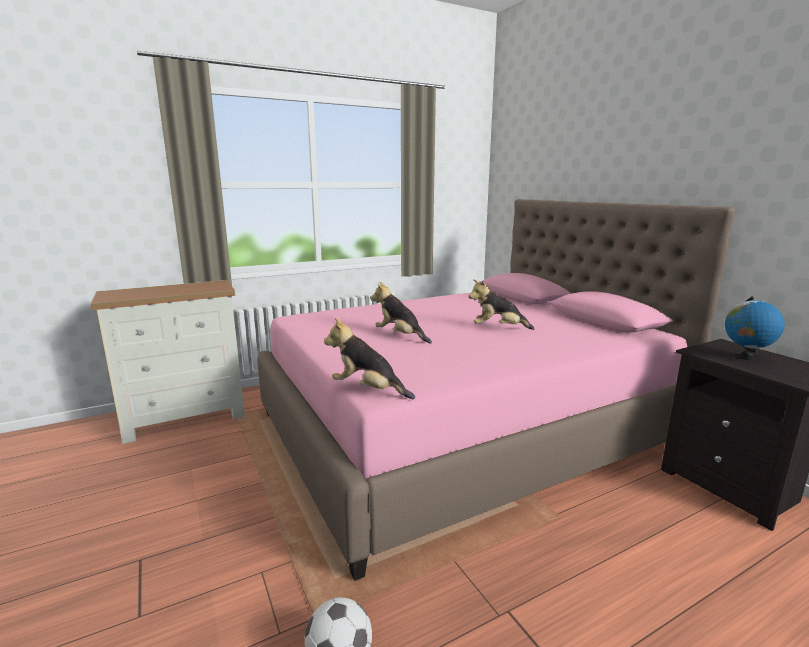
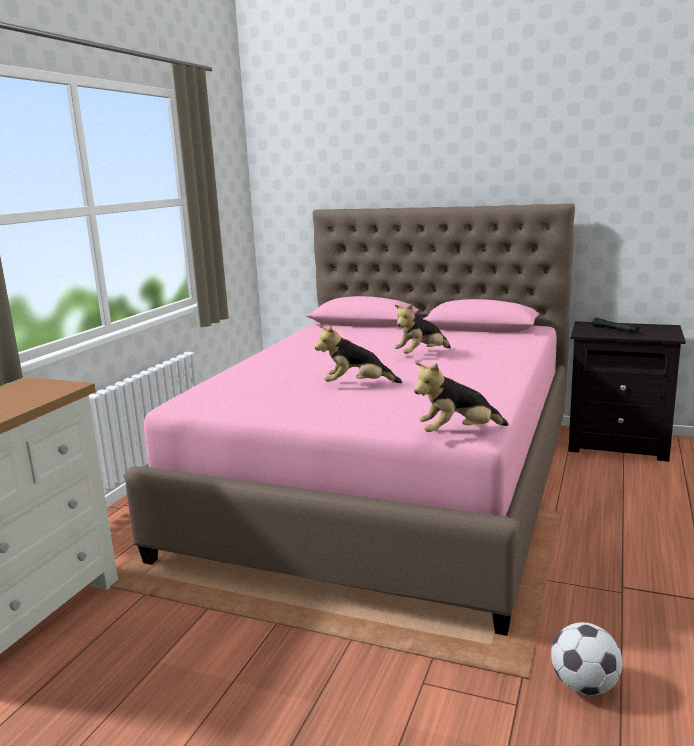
camera: 40 degrees left, 0 degrees up
(745, 357) = (615, 330): globe -> black flashlight

